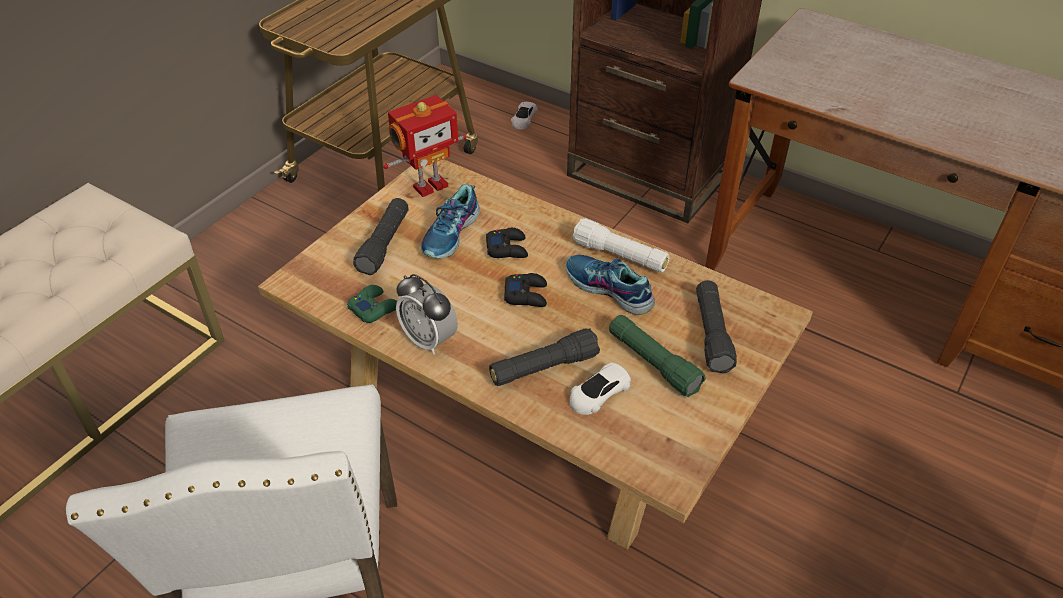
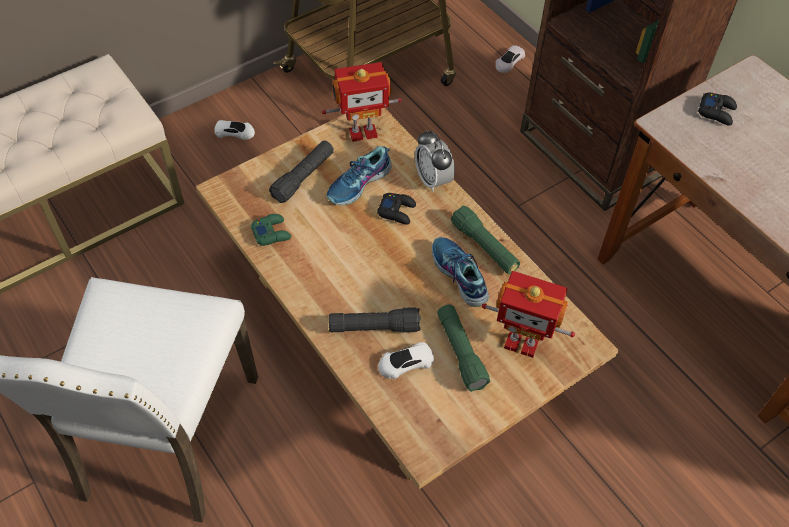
camera: 20 degrees right, 10 degrees up
(255, 254) = (235, 132): none -> white toy car
(429, 340) = (299, 274): alarm clock -> alarm clock (433, 180)
(526, 295) = (392, 258): black game controller -> black game controller (716, 112)
(620, 256) = (484, 247): white flashlight -> green flashlight
(712, 334) = (521, 343): black flashlight -> toy robot

